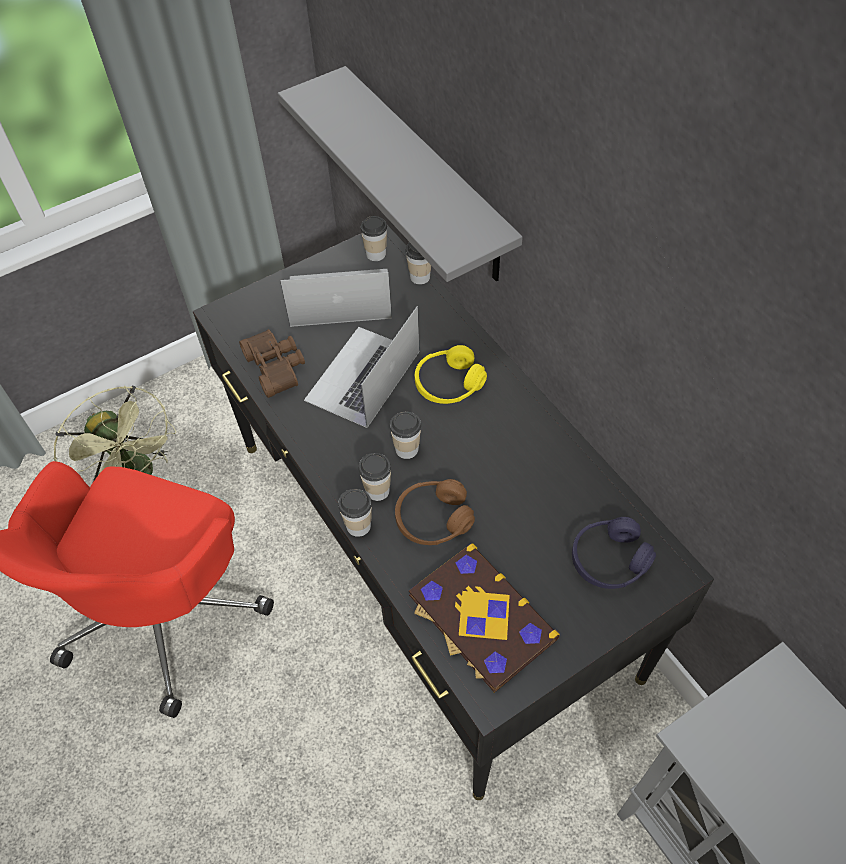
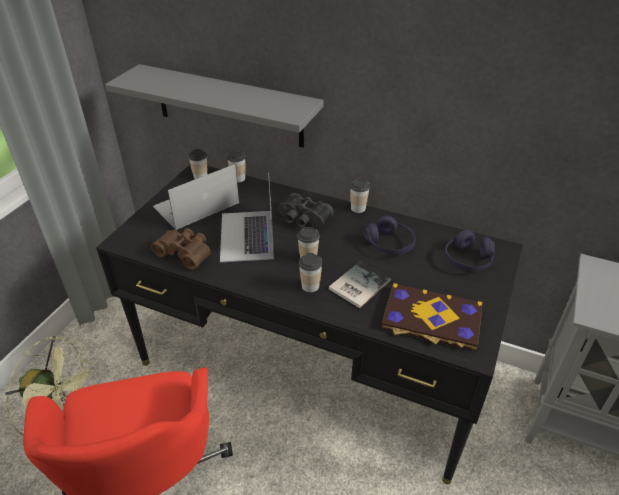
camera: 35 degrees left, 15 degrees down
(358, 526) = (316, 309): cup -> cup (358, 208)
(433, 519) = (357, 285): brown headphones -> book
(448, 384) = (303, 219): yellow headphones -> black binoculars
(526, 480) = (389, 244): none -> purple headphones

